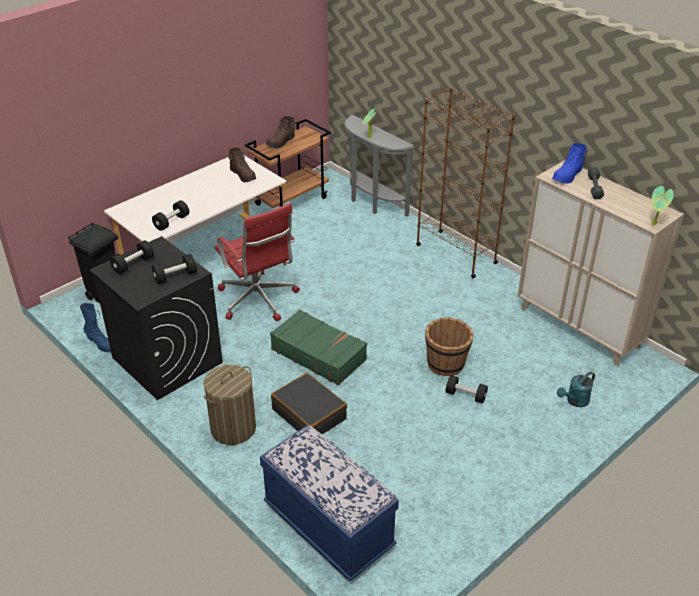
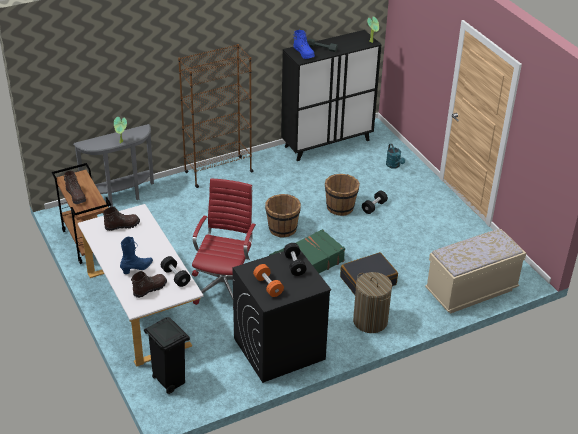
camera: 75 degrees left, 0 degrees up
(101, 345) = (241, 388): blue boot -> blue boot (137, 268)
(133, 264) = (268, 286): black dumbbell -> orange dumbbell
(149, 211) = (149, 289): none -> brown boot
(258, 300) = (225, 285): red office chair -> red office chair turned 60 degrees counterclockwise
(328, 527) = (471, 291): blue bench -> beige bench
(377, 322) = (282, 228): none -> brown bucket
(579, 328) = (327, 143): beige cabinet -> black cabinet

